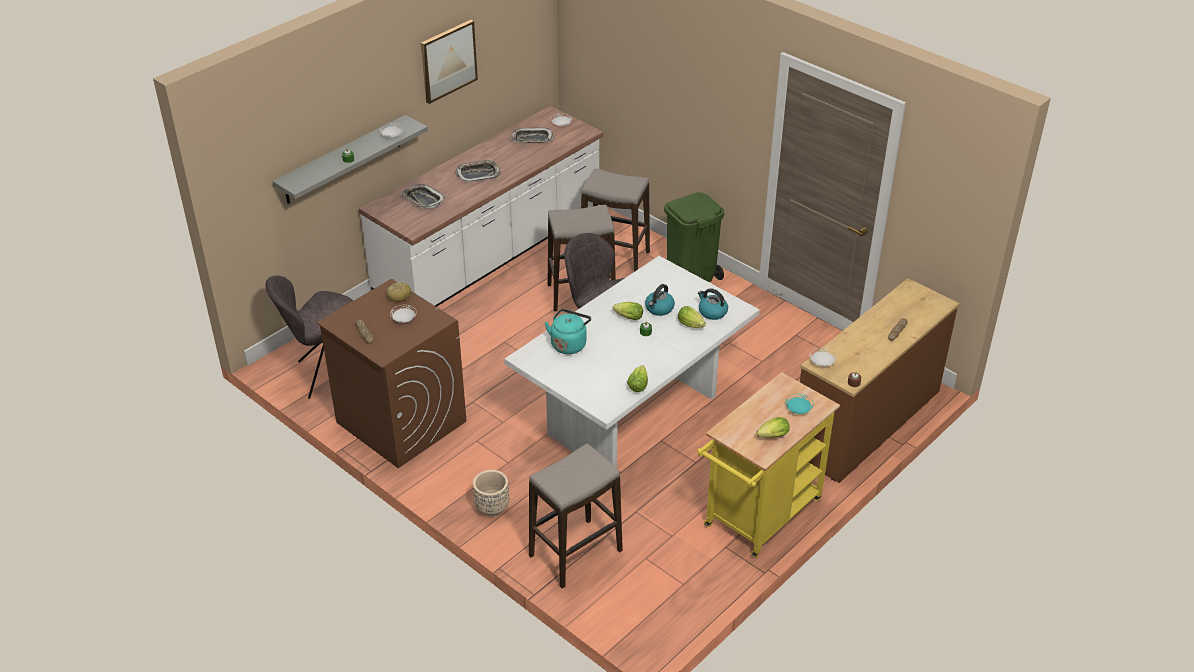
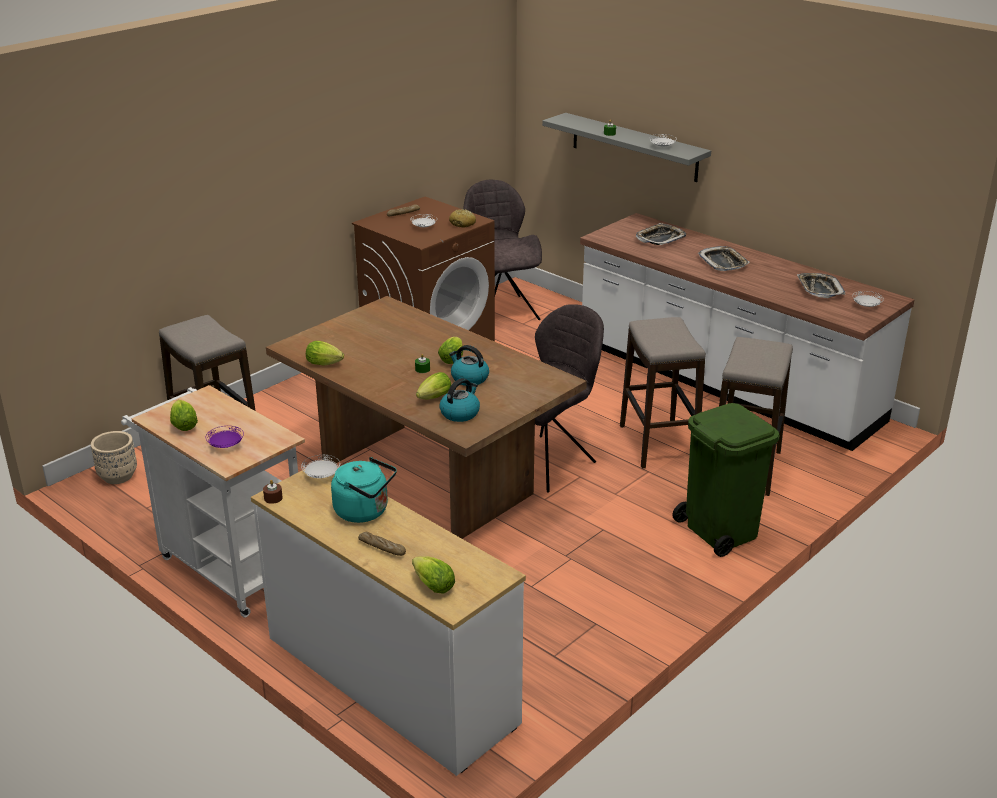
camera: 90 degrees right, 10 degrees down
(448, 60) = (778, 124): picture -> none
(492, 507) = (295, 397): beige planter -> beige planter (118, 476)
(569, 344) = (406, 326): turquoise kettle -> turquoise kettle (365, 511)
(633, 416) = (424, 479): white dining table -> brown dining table
(758, 518) = (228, 565): yellow cart -> white cart
(798, 409) = (226, 446): turquoise plate -> purple plate
(867, 423) = (389, 680): brown dresser -> white dresser
(927, 311) = (431, 585): none -> lettuce

